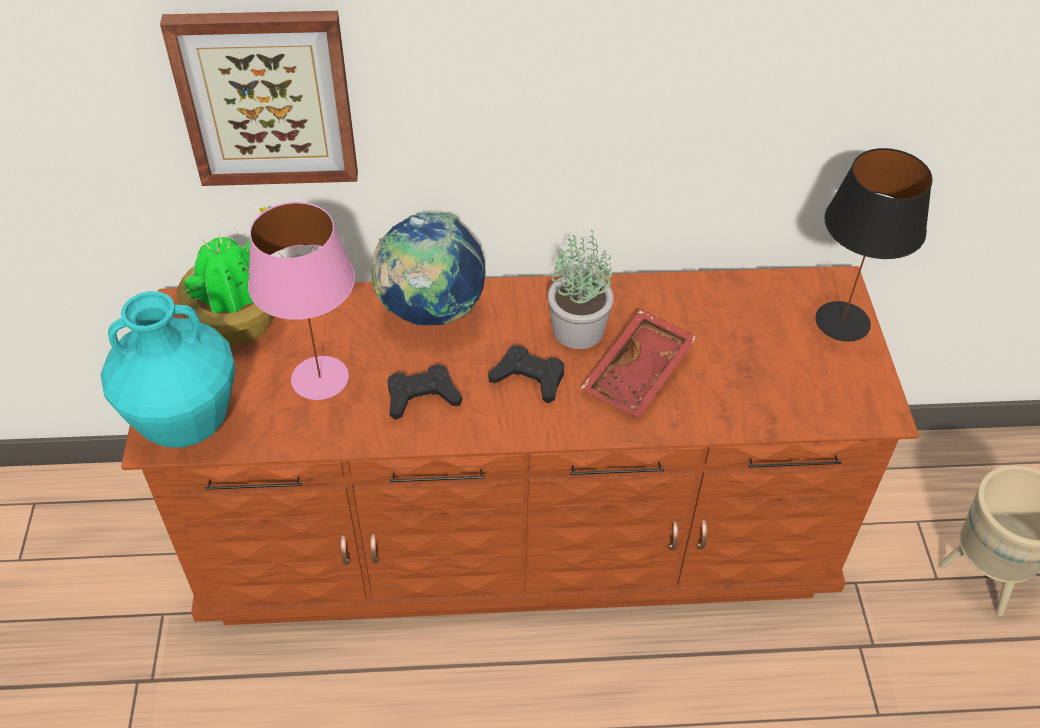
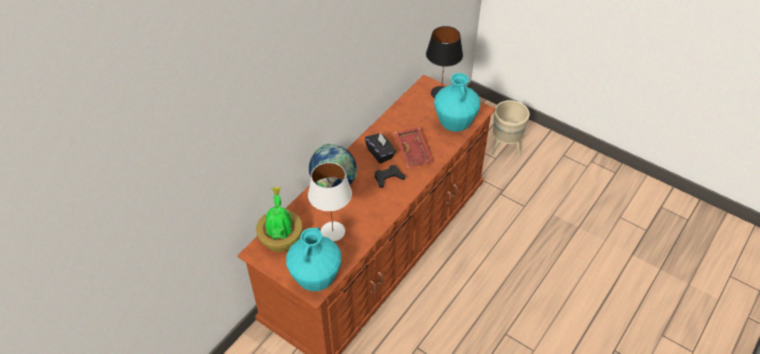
camera: 50 degrees left, 0 degrees up
(266, 98) = (264, 143): picture -> none
(319, 377) = (332, 231): pink table lamp -> white table lamp
(422, 396) = (368, 209): black game controller -> none
(577, 328) = (380, 153): potted plant -> black tissue box
(785, 395) = (454, 125): none -> turquoise vase

